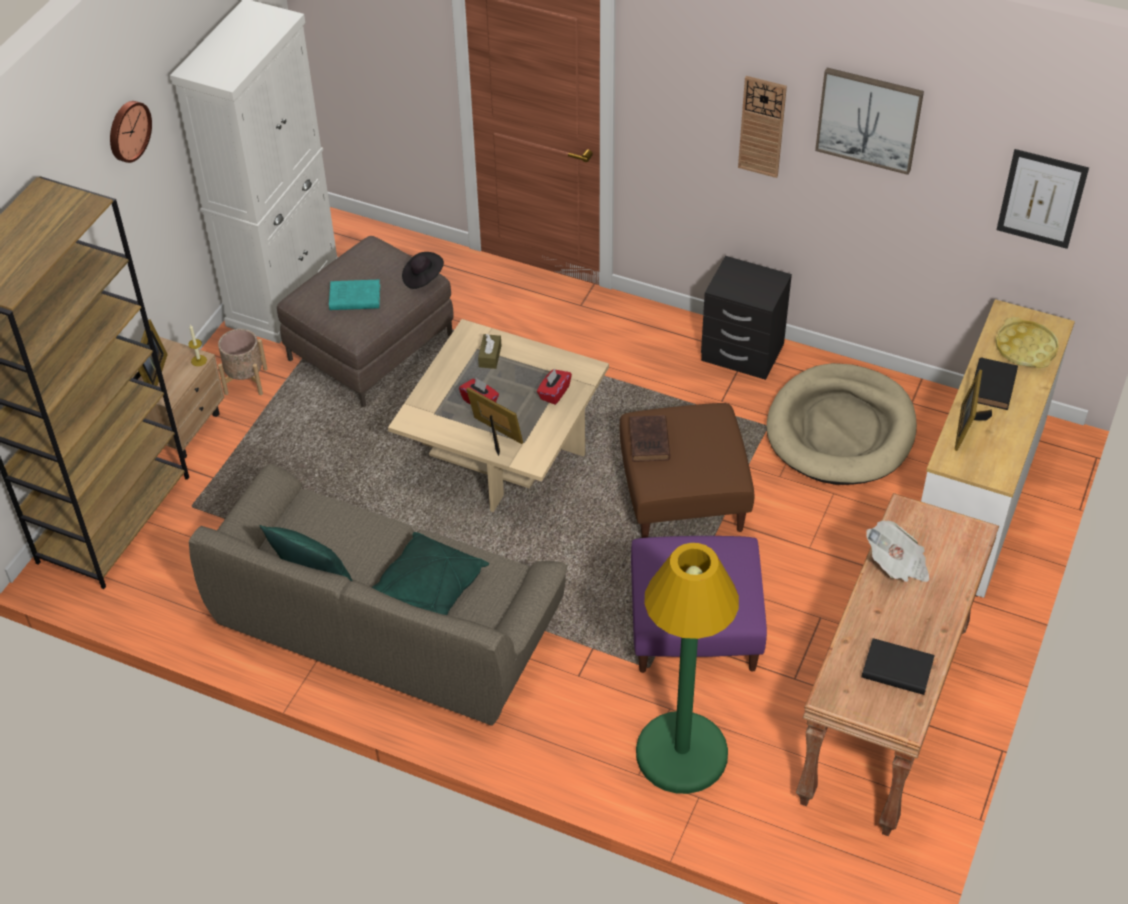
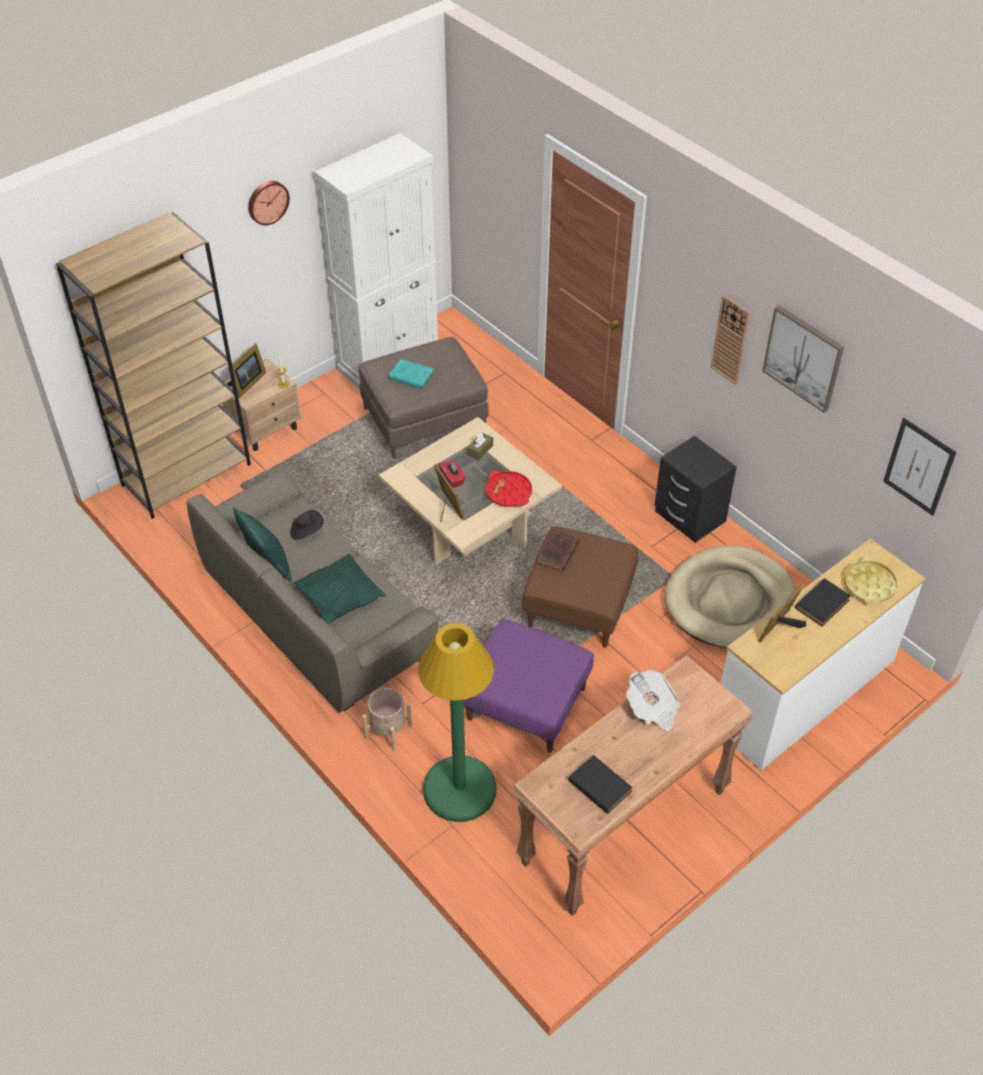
camera: 25 degrees right, 0 degrees up
(245, 381) = (327, 412): beige planter -> beige planter (388, 731)
(422, 278) = (467, 378): black hat -> black hat (307, 531)
(554, 393) = (508, 492): red tissue box -> red tray

